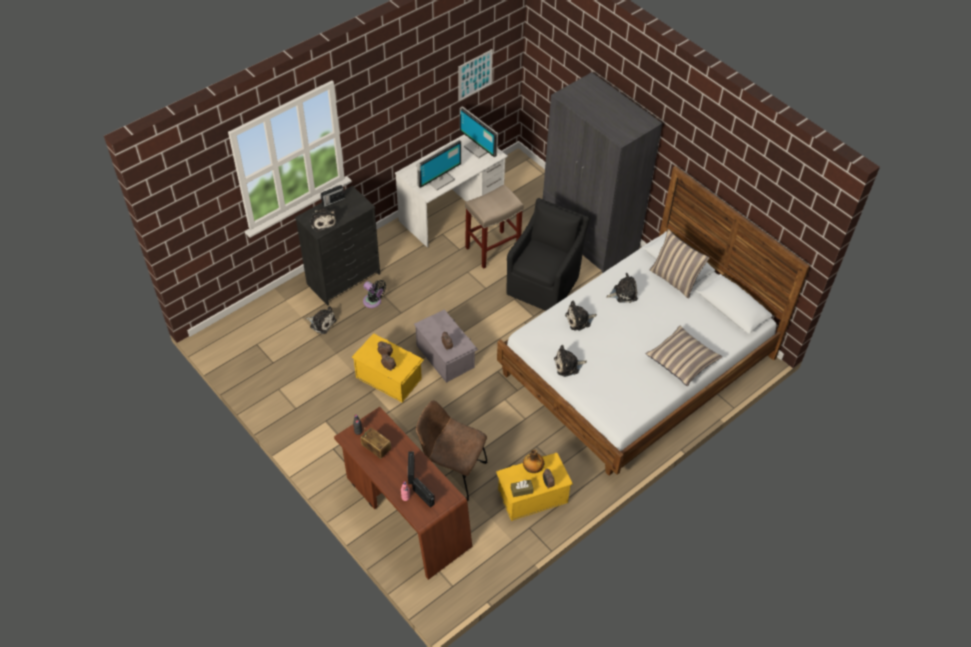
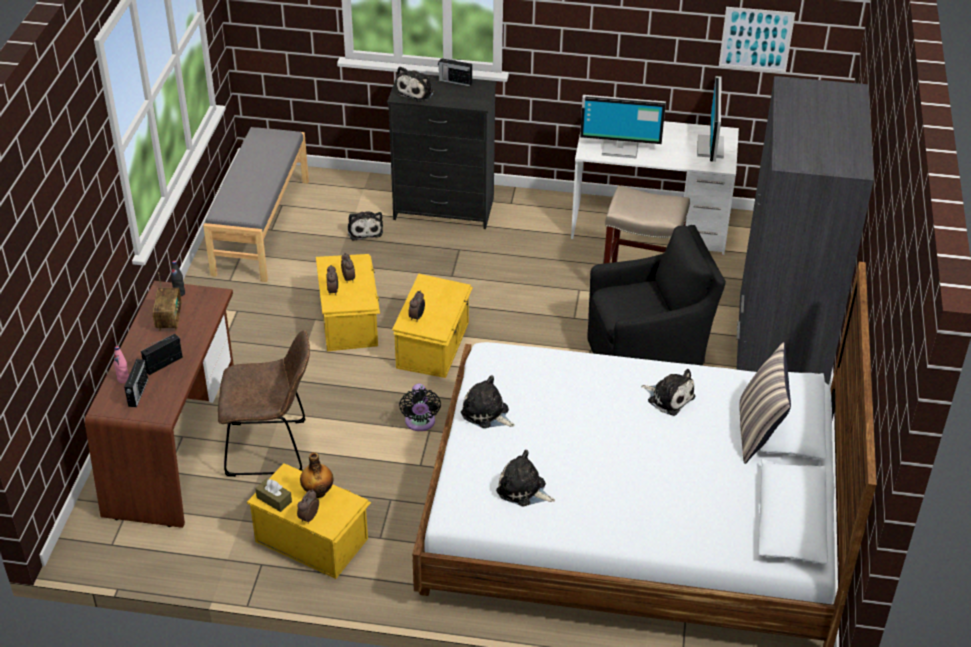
camera: 50 degrees right, 10 degrees down
(264, 365) = (260, 226): none -> grey bench
(373, 302) = (440, 248): black fan -> black fan (420, 423)
(445, 355) = (434, 345): grey storage box -> yellow storage box
(451, 472) = (272, 448): brown chair -> brown chair turned 105 degrees clockwise
(579, 320) = (571, 383): plush toy -> plush toy (523, 490)
(682, 360) = (629, 516): pillow -> none

